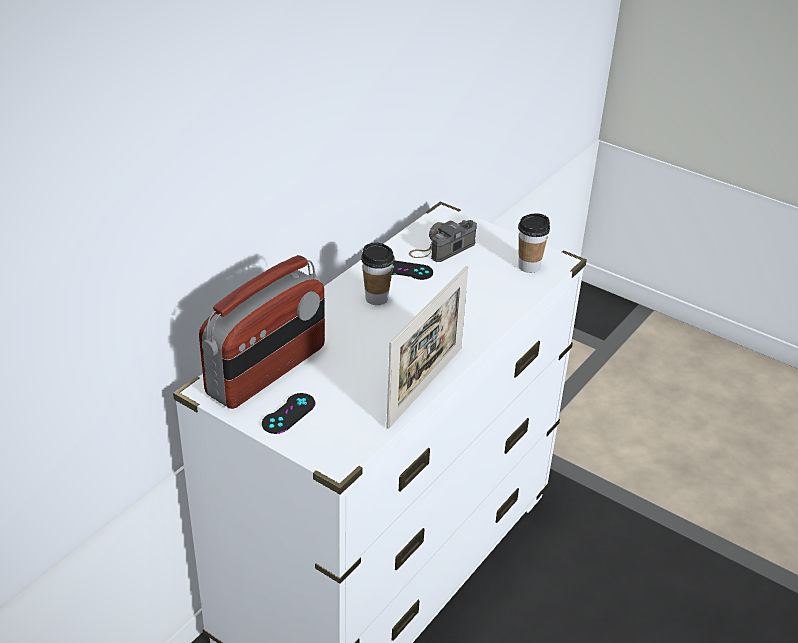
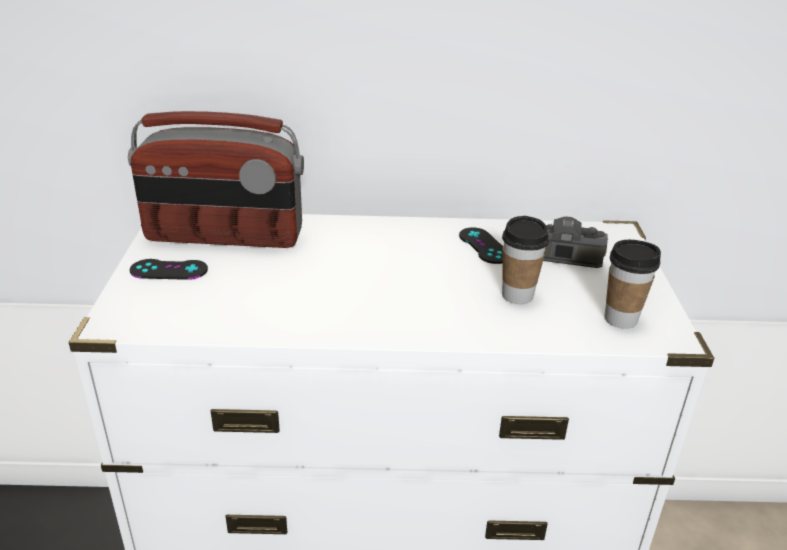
camera: 55 degrees right, 5 degrees down
(376, 298) = (412, 248): cup -> cup (517, 295)
(425, 386) = (294, 331): picture frame -> none

